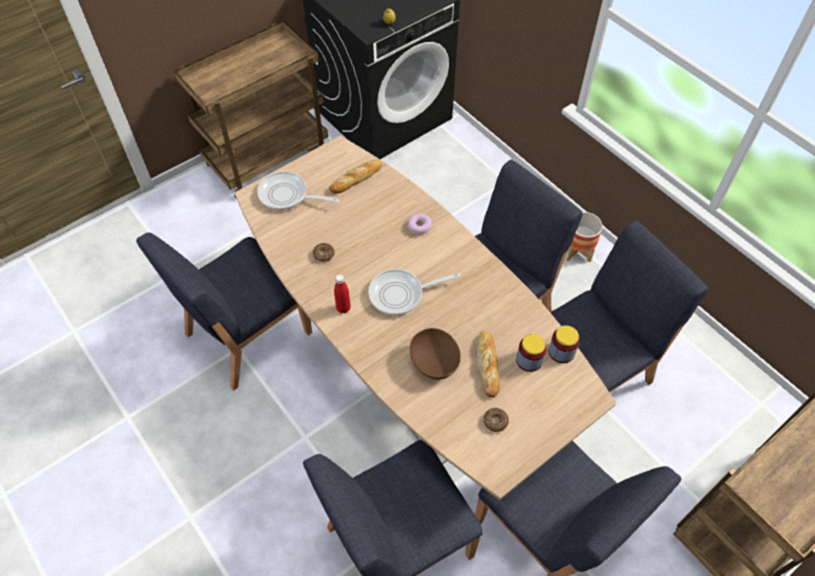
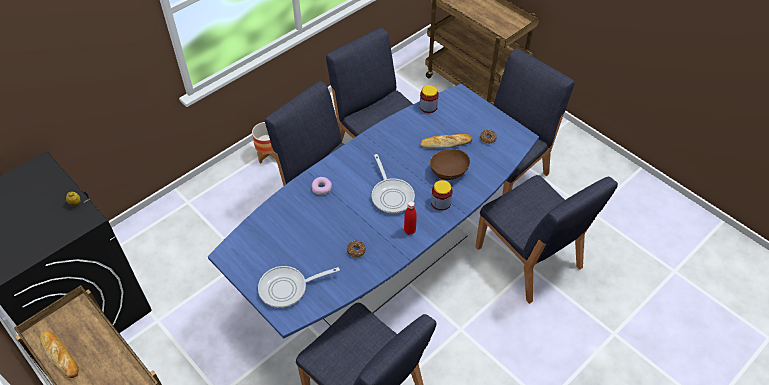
camera: 95 degrees left, 5 degrees down
(287, 195) = (287, 288): frying pan -> frying pan turned 60 degrees clockwise
(356, 178) = (266, 236): bread -> bread (60, 355)
(407, 364) = (384, 263): brown dining table -> blue dining table
(529, 360) = (438, 122): jar -> jar (441, 202)

